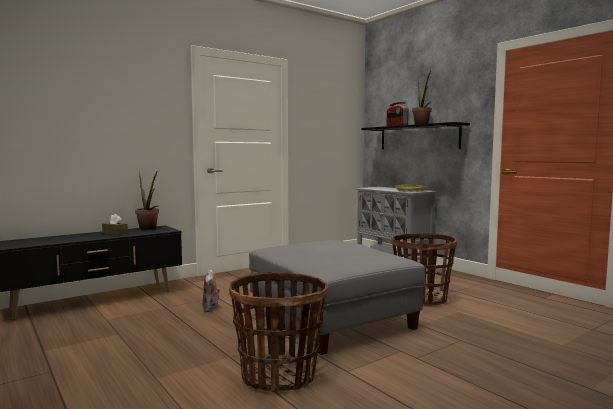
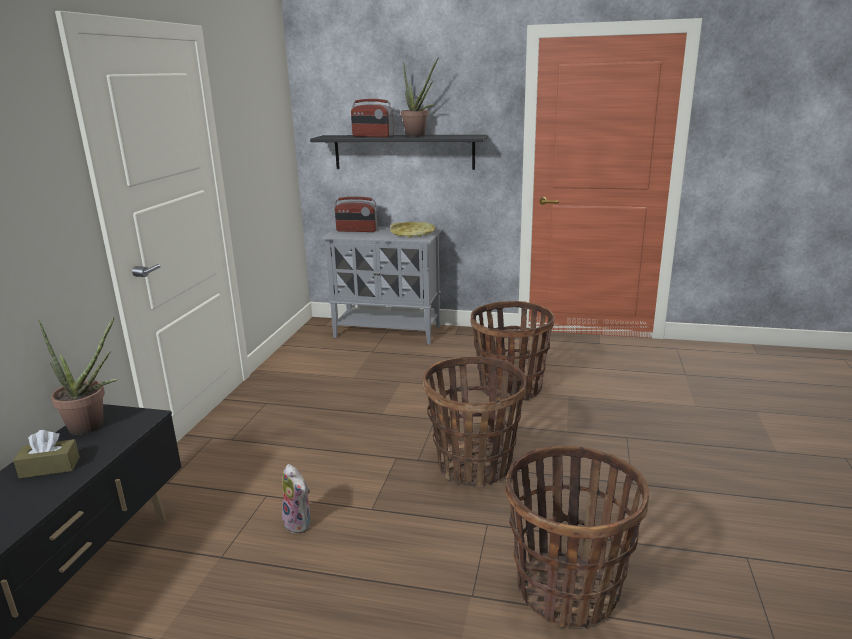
camera: 40 degrees left, 15 degrees up
(331, 319) = (474, 465): grey ottoman -> basket
(382, 188) = (357, 230): none -> radio

